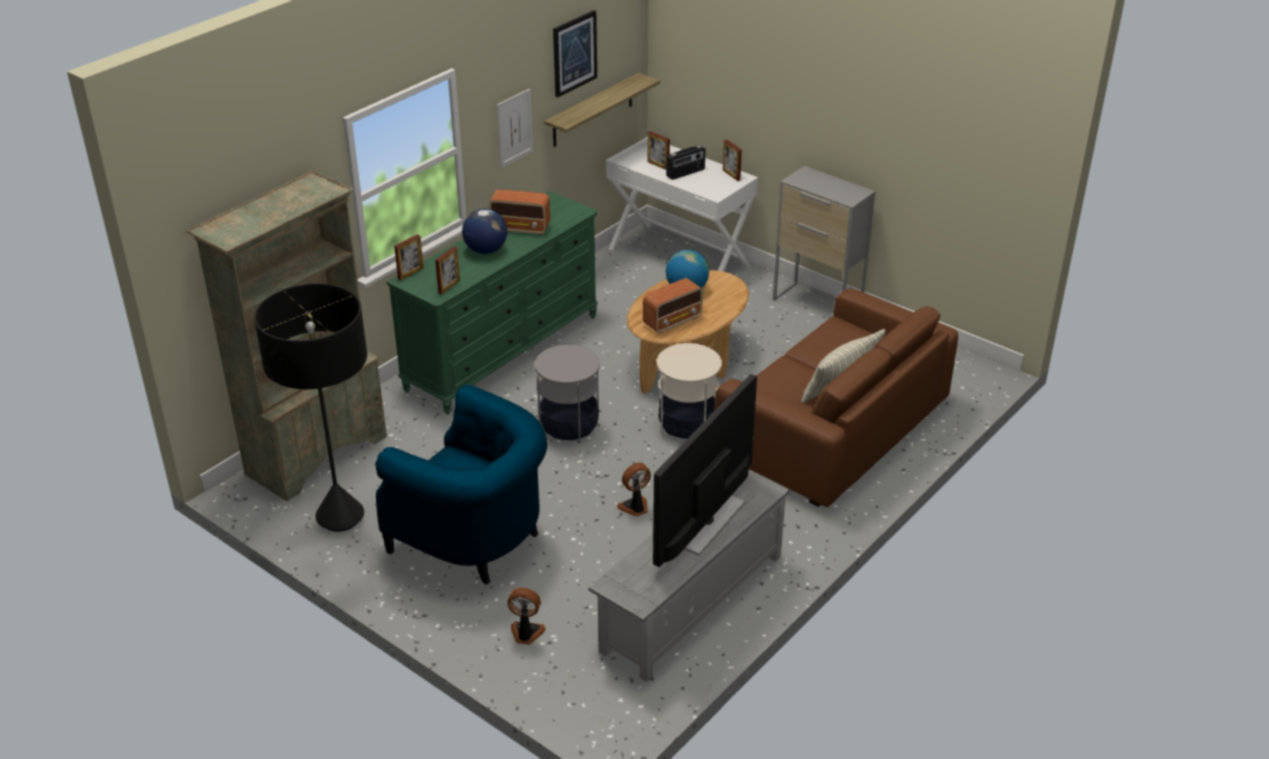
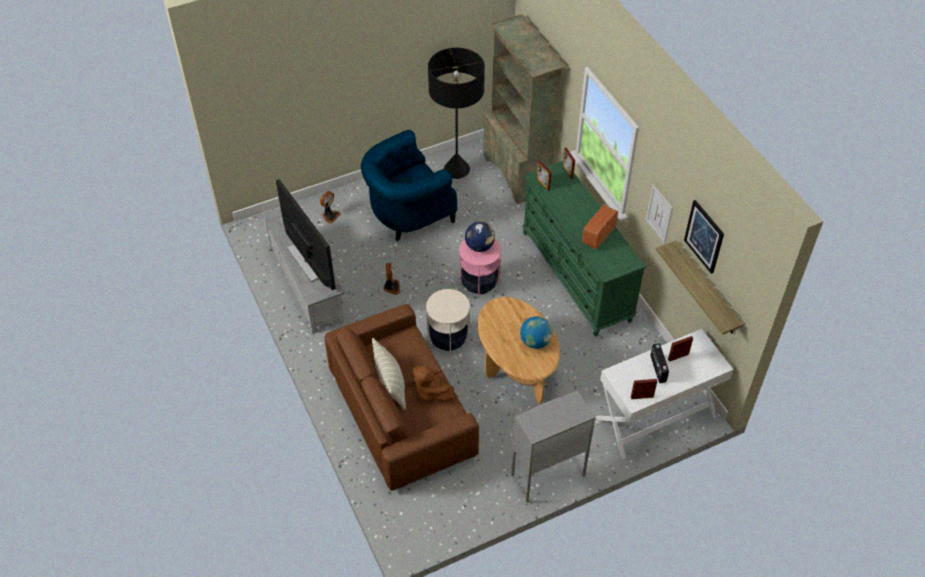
camera: 115 degrees right, 15 degrees up
(485, 250) = (578, 211): globe -> globe (479, 246)
(569, 428) = (479, 283): grey side table -> pink side table
(673, 321) = (501, 320): radio -> none
(824, 351) = (430, 392): none -> brown plush toy

